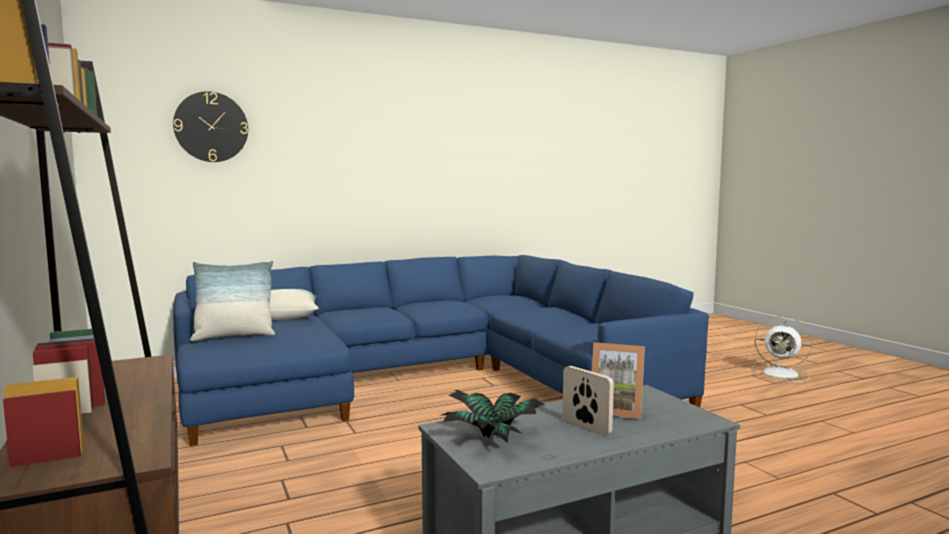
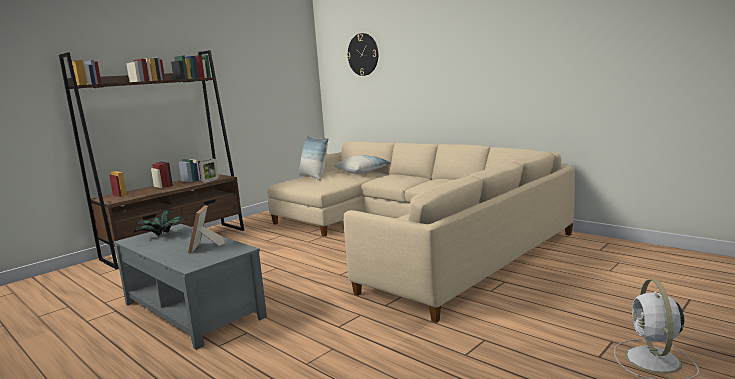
camera: 70 degrees right, 5 degrees up
(428, 379) = (412, 234): blue sofa -> beige sofa
(586, 428) = (176, 246): picture frame -> picture frame (210, 181)

